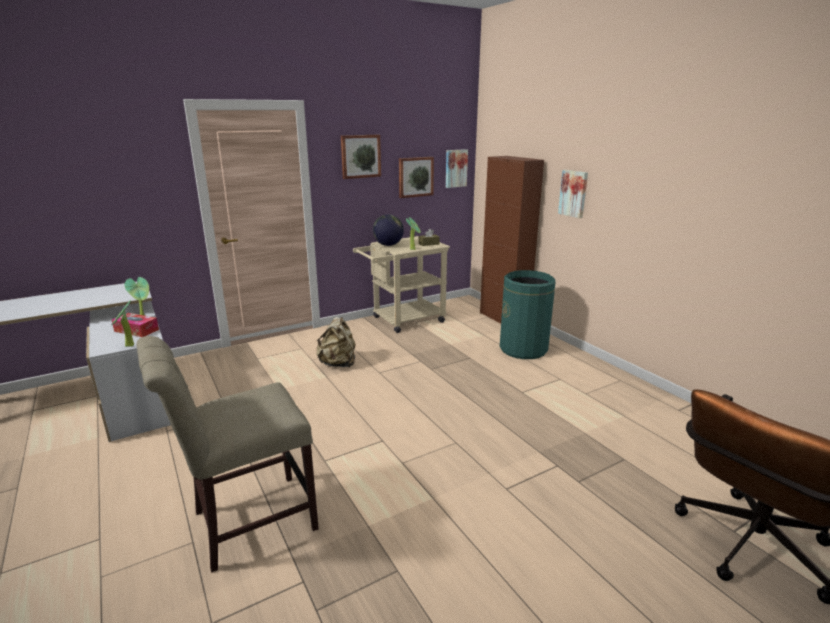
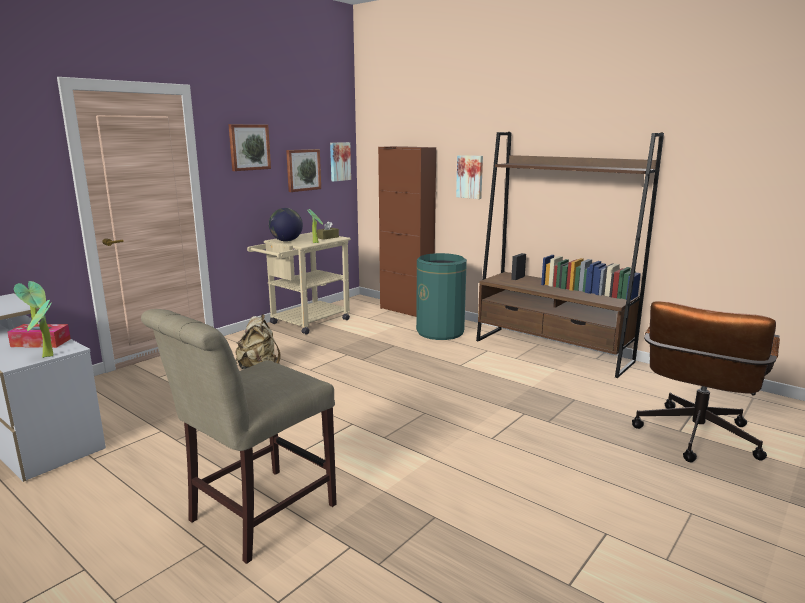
camera: 20 degrees left, 5 degrees down
(631, 391) = (552, 351): none -> brown bookcase

